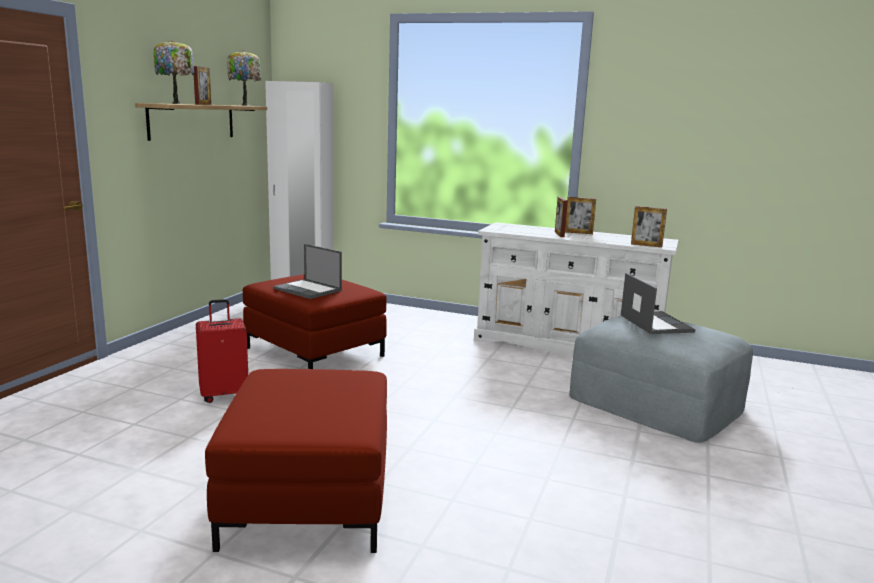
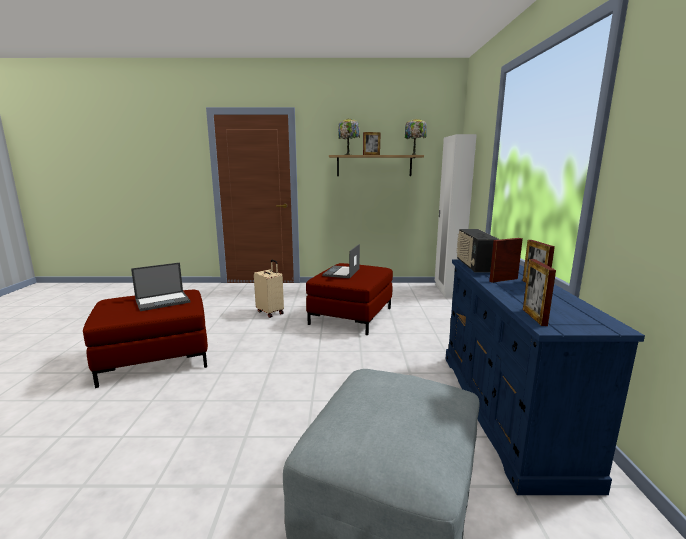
camera: 70 degrees right, 0 degrees up
(224, 395) = (270, 312): red suitcase -> beige suitcase
(511, 231) = (474, 266): none -> radio
(569, 345) = (506, 410): white dresser -> blue dresser
(655, 323) = (392, 397): laptop -> laptop (163, 301)

